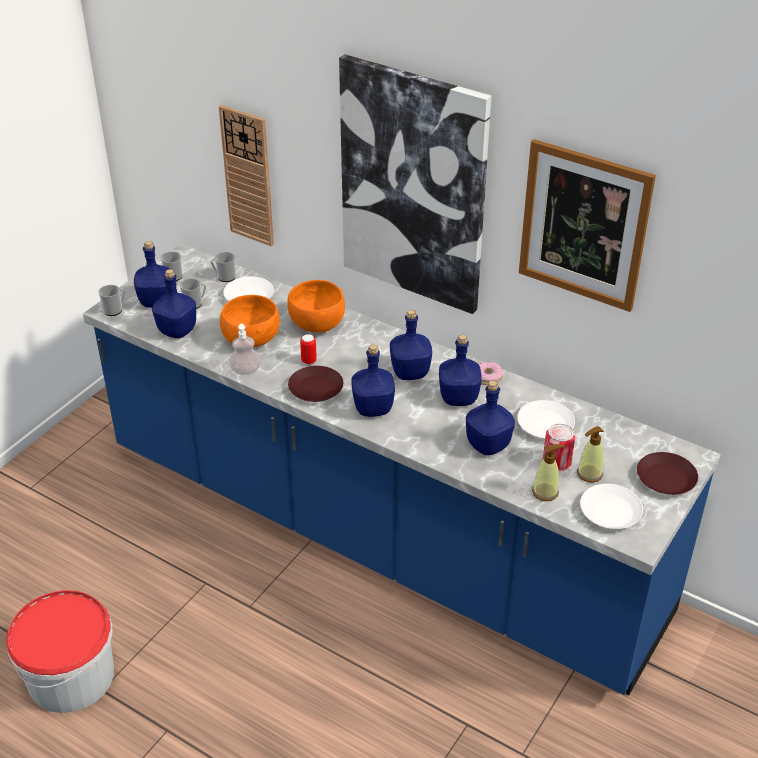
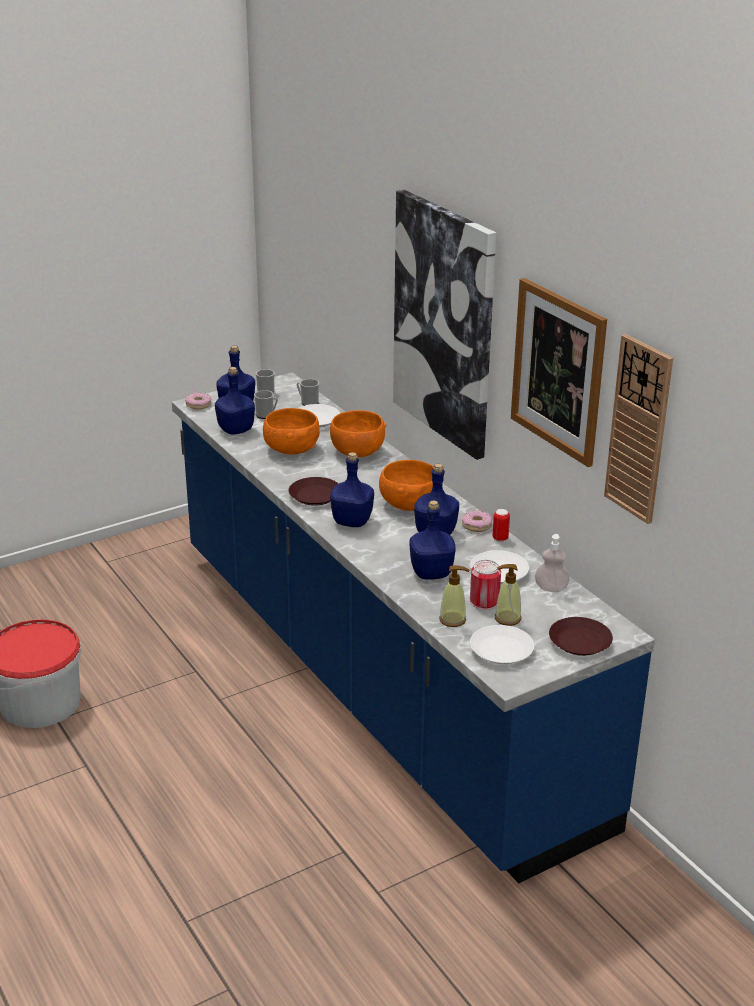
camera: 25 degrees right, 10 degrees down
(115, 310) = (198, 405): mug -> donut
(245, 370) = (267, 469): soap dispenser -> soap dispenser (551, 588)
(248, 176) = (340, 308): wall clock -> wall clock (639, 429)
(309, 361) = (326, 475): can -> can (500, 538)
(410, 372) = (408, 504): blue bottle -> orange bowl

